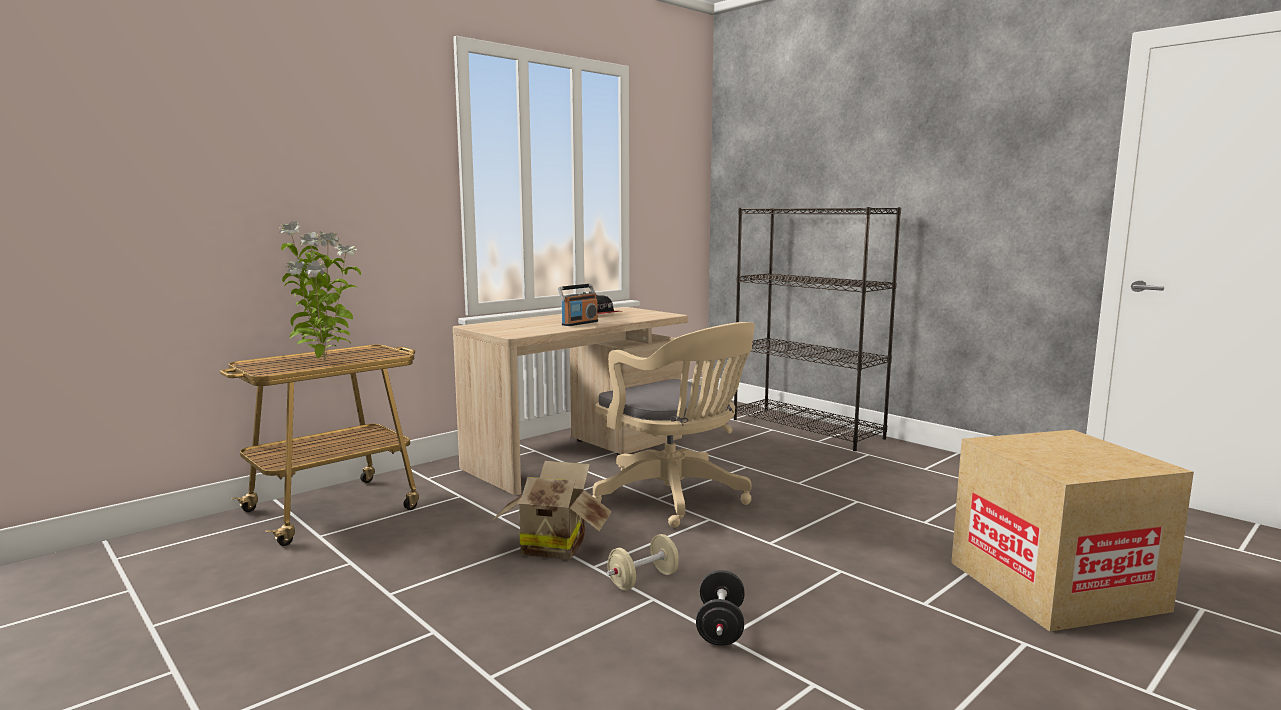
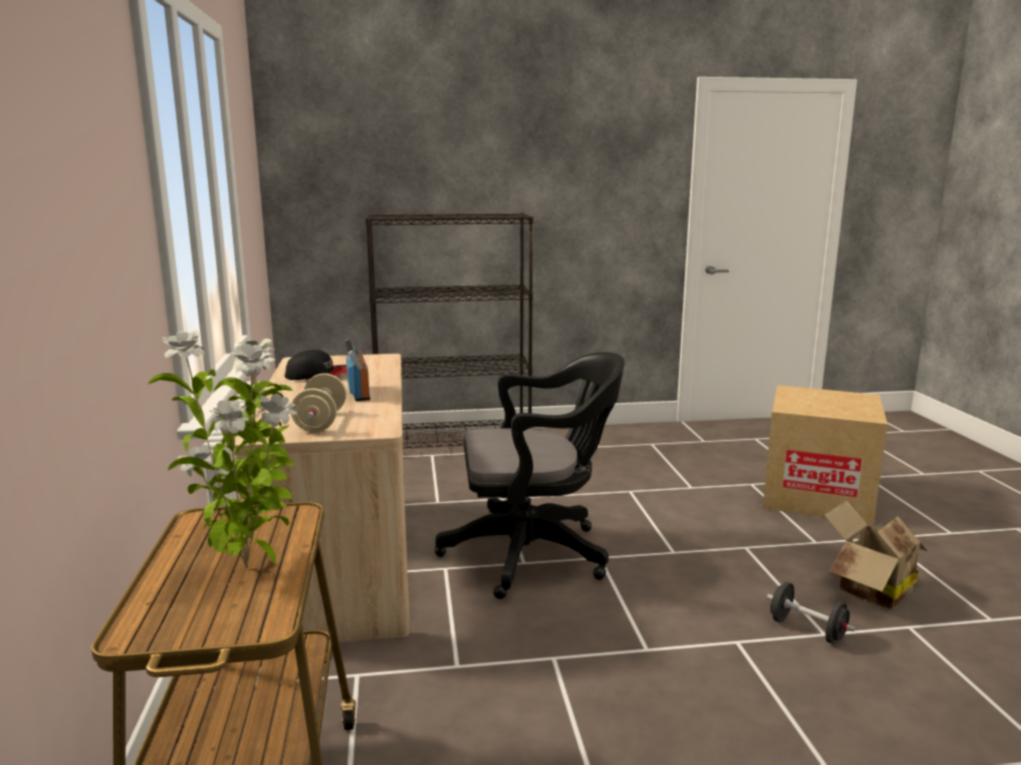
camera: 55 degrees left, 5 degrees up
(553, 546) = (576, 656): cardboard box -> cardboard box (868, 590)
(643, 580) = (697, 633): beige dumbbell -> beige dumbbell (321, 422)
(676, 498) = (534, 554): beige office chair -> black office chair

